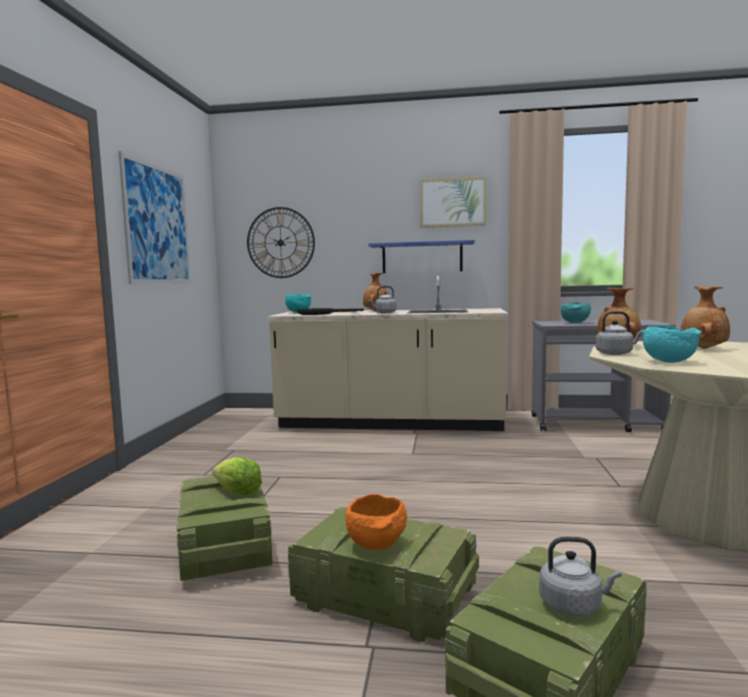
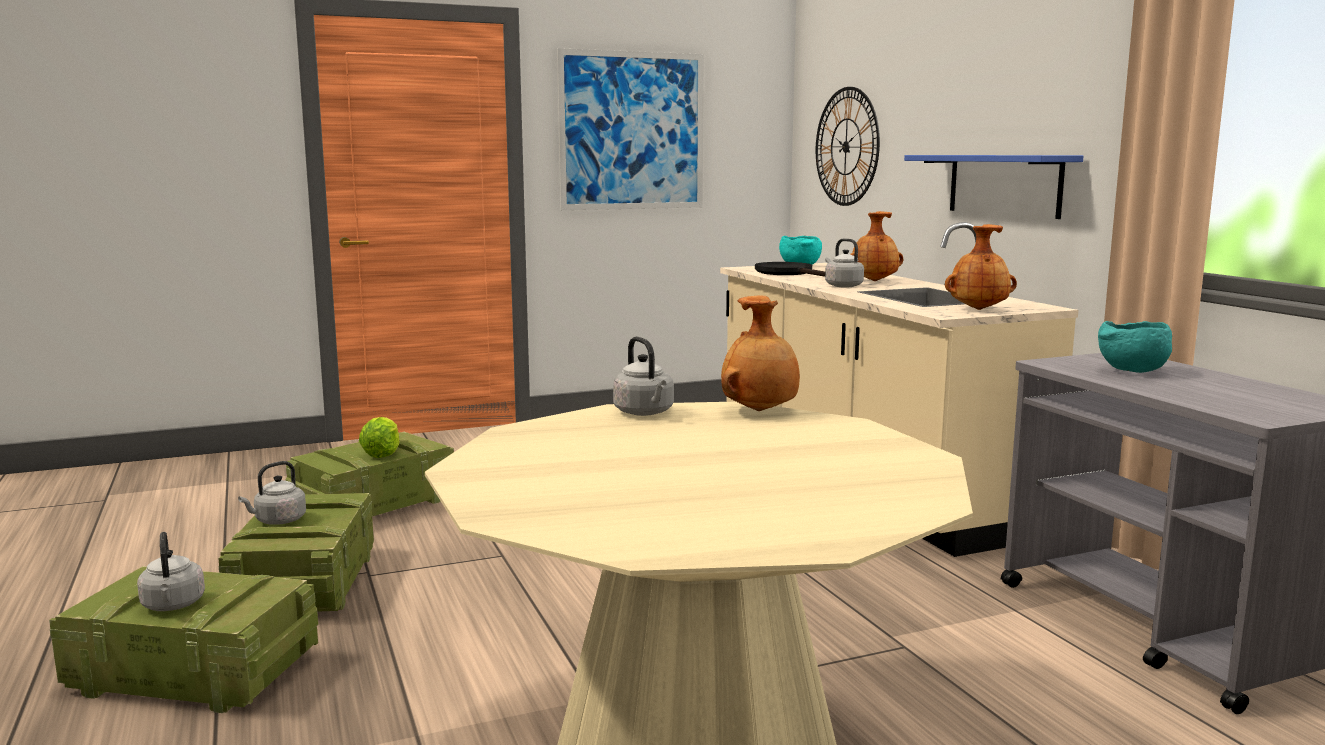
camera: 60 degrees right, 5 degrees up
(377, 546) = (278, 521): orange bowl -> grey kettle
(452, 202) = (1058, 69): picture -> none
(667, 362) = (568, 435): turquoise bowl -> none
(702, 348) = (784, 451): brown vase -> brown vase (978, 309)

